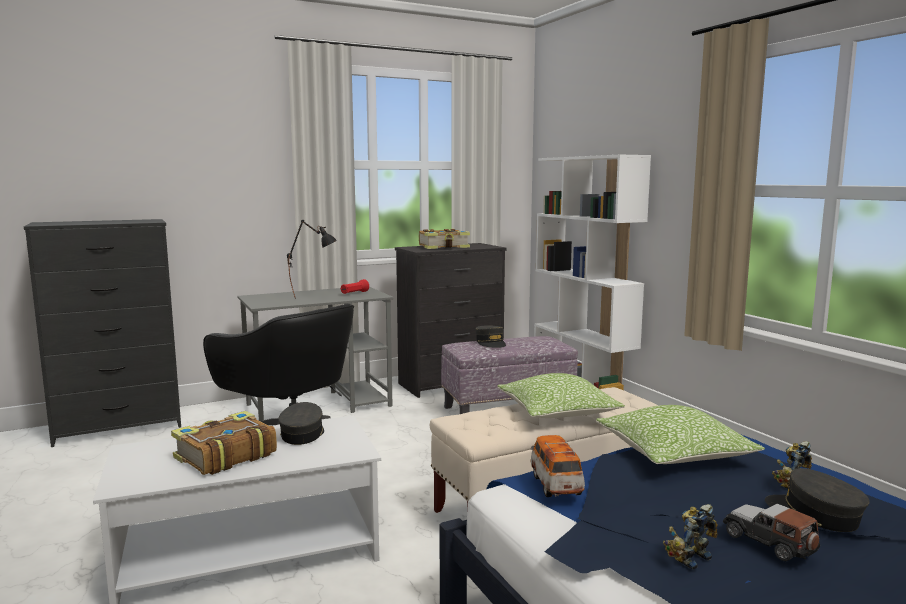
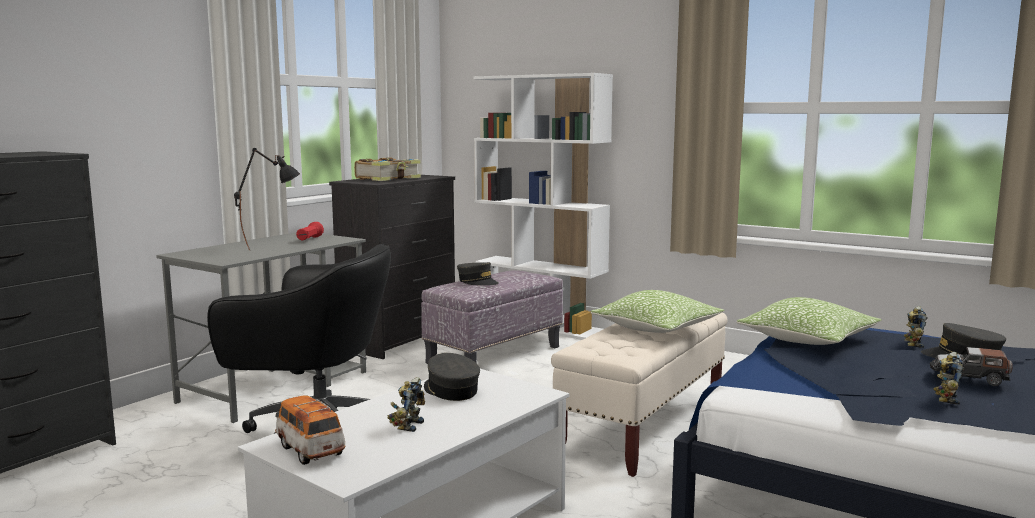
camera: 30 degrees left, 0 degrees up
(224, 456) = (407, 425): book -> toy robot
(555, 484) = (773, 376): toy car -> toy car (310, 450)

